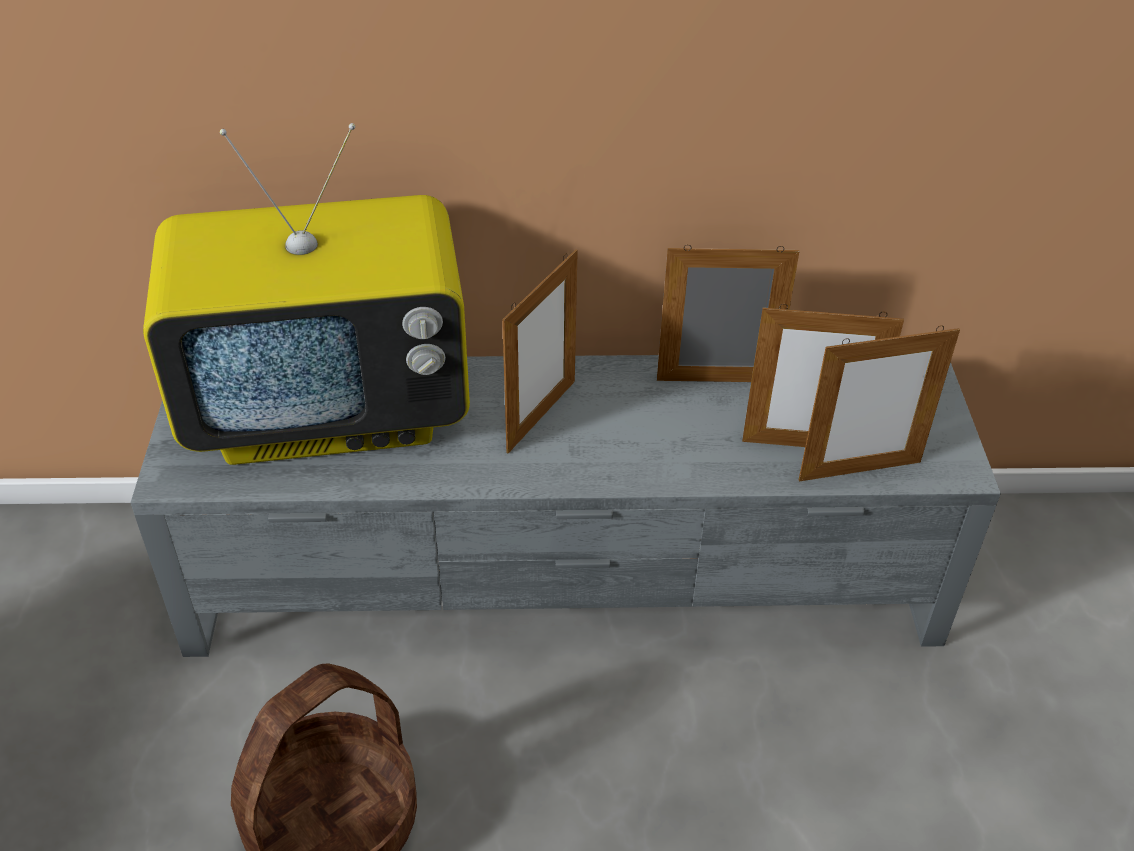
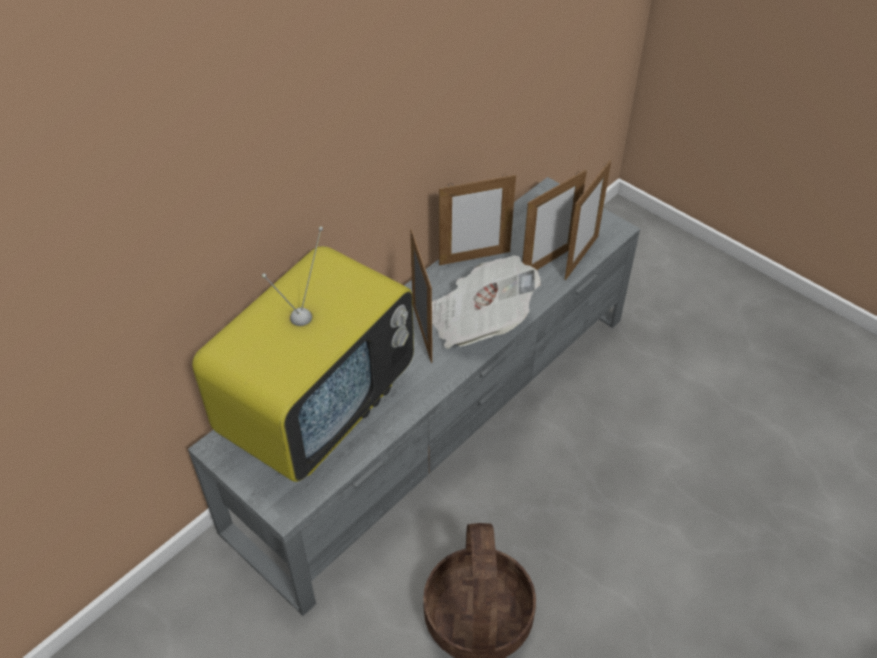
camera: 45 degrees left, 5 degrees up
(623, 449) = (479, 321): none -> newspaper
(716, 381) = (474, 258): picture frame -> picture frame turned 150 degrees counterclockwise

